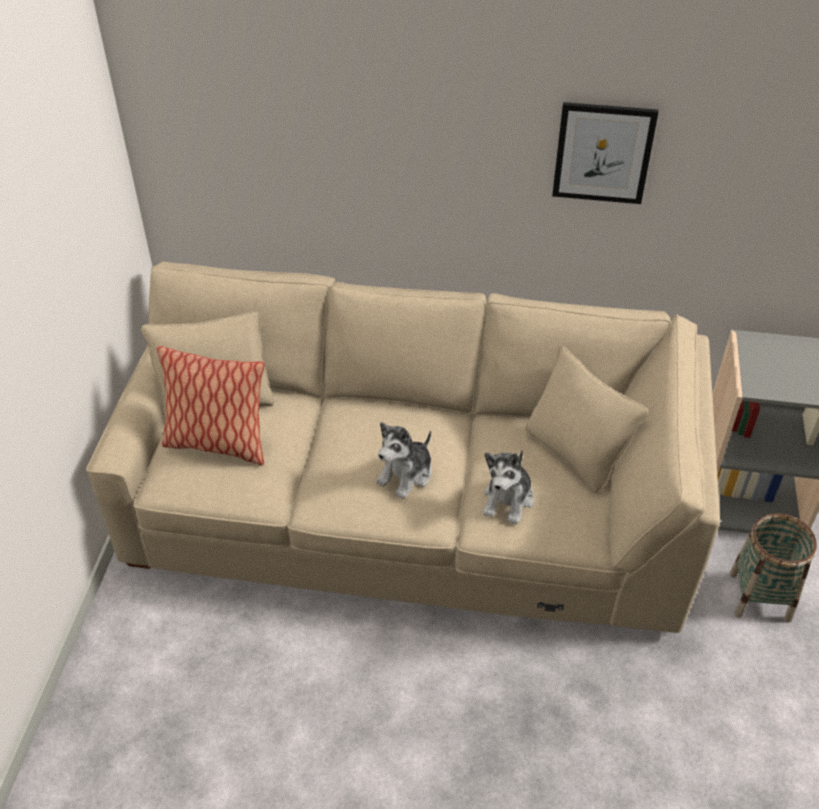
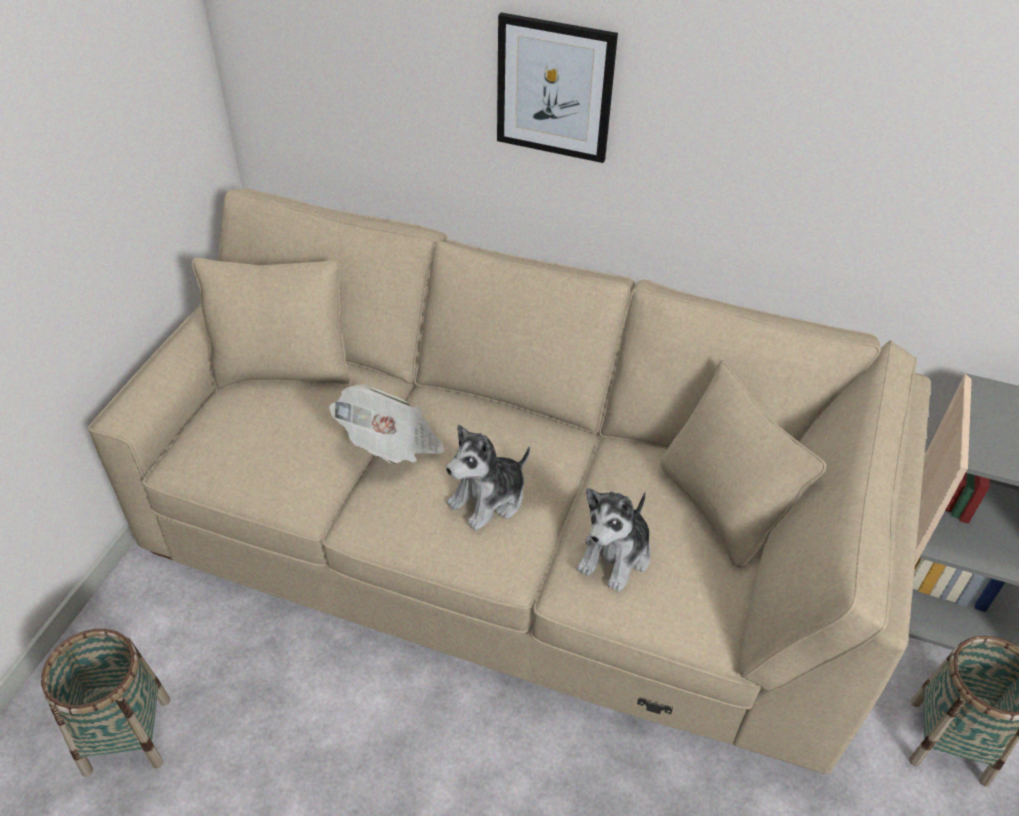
camera: 10 degrees right, 0 degrees up
(154, 702) = (127, 735): none -> basket
(217, 444) = (264, 421): pillow -> none
(321, 446) = (391, 444): none -> newspaper
(603, 153) = (817, 97): picture -> picture (554, 88)

